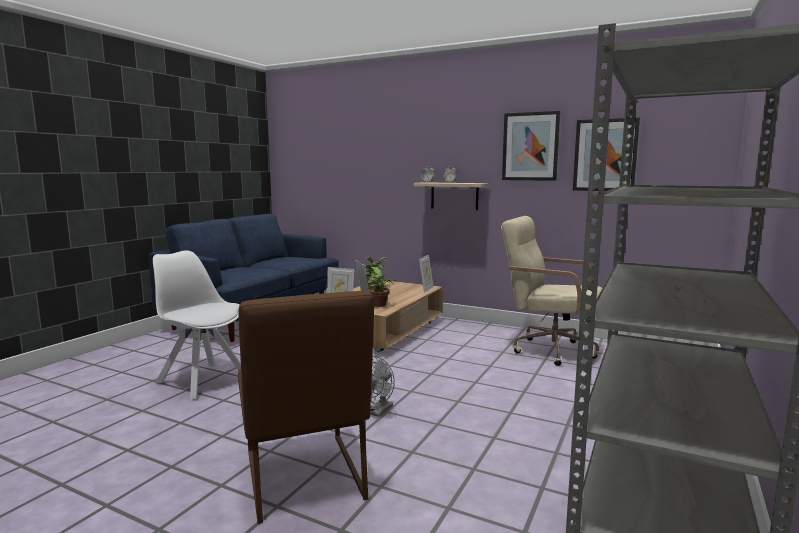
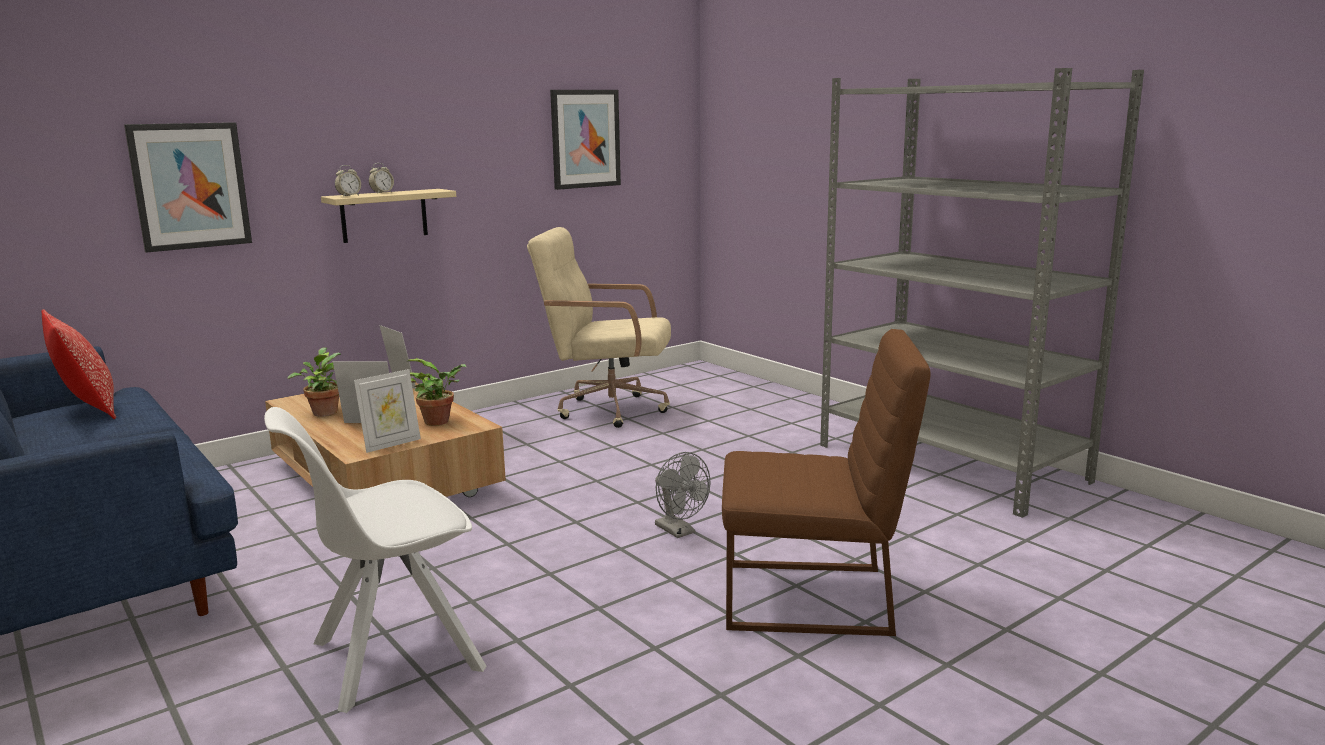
camera: 65 degrees left, 5 degrees up
(296, 259) = (88, 409): none -> pillow
(530, 146) = (494, 127): picture -> picture (190, 186)
(548, 350) = (606, 410): beige office chair -> beige office chair turned 45 degrees clockwise

